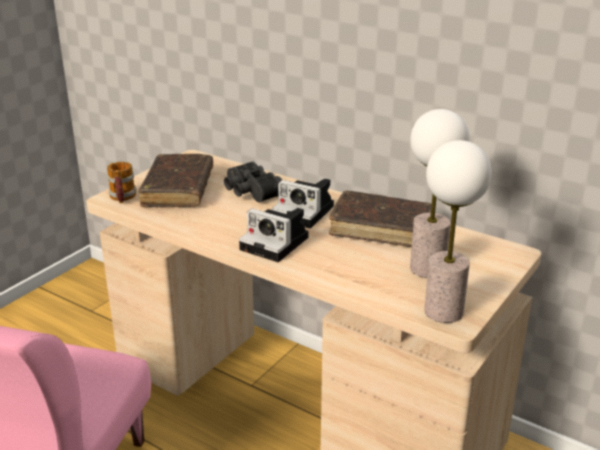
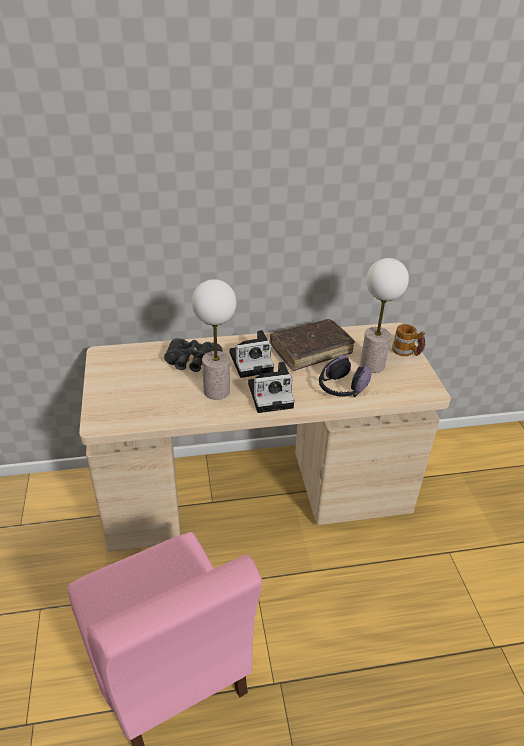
camera: 45 degrees left, 10 degrees up
(122, 198) = (108, 418): mug -> mug (406, 352)
(178, 189) = (139, 388): brown book -> none
(355, 270) = (341, 388): none -> headphones
(444, 311) = (417, 388): table lamp -> table lamp (216, 391)

